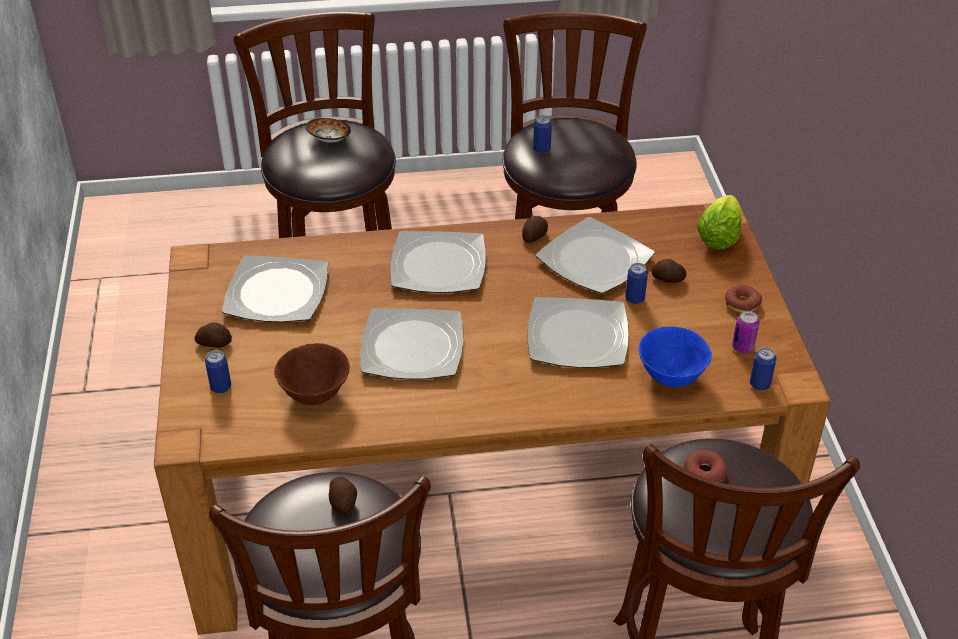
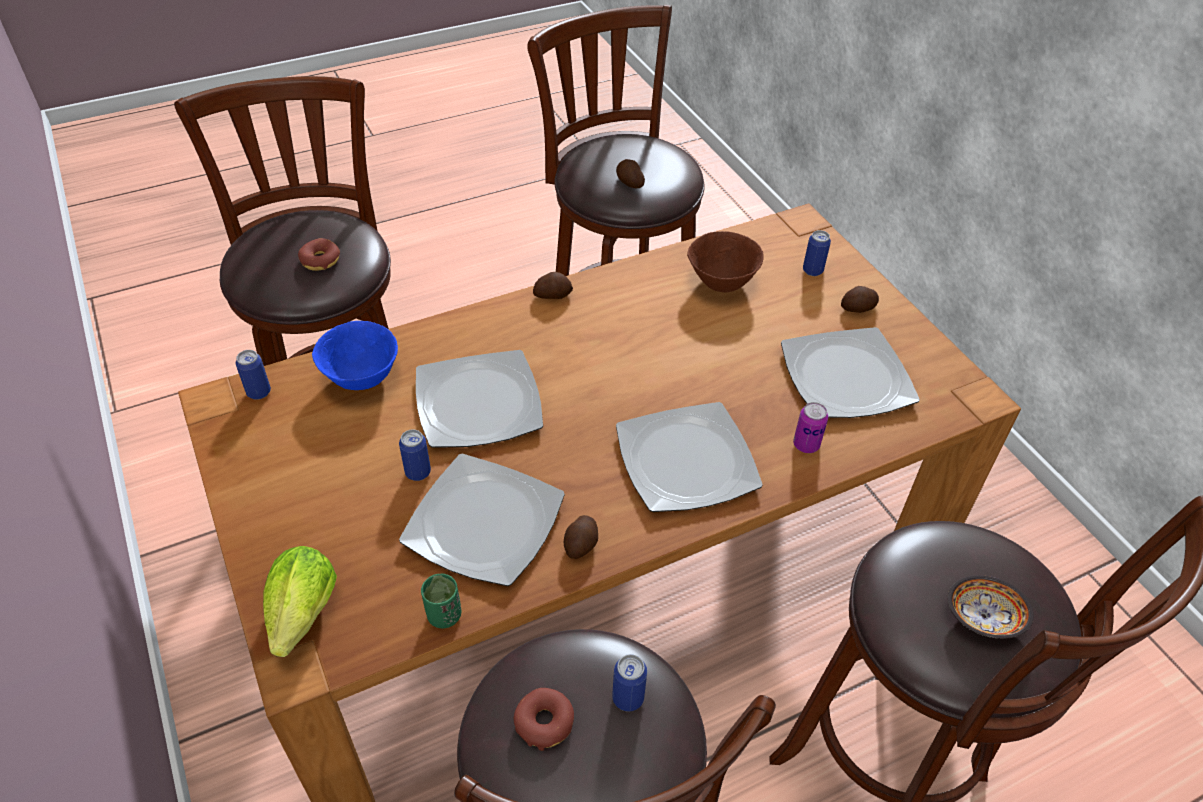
camera: 160 degrees right, 5 degrees up
(411, 346) = (658, 349): plate -> none
(631, 221) = (444, 615): none -> green cup
(668, 279) = (376, 515): potato -> potato (552, 294)
(742, 304) = (273, 499): donut -> donut (544, 722)
(743, 347) = (276, 434): can -> can (806, 444)

